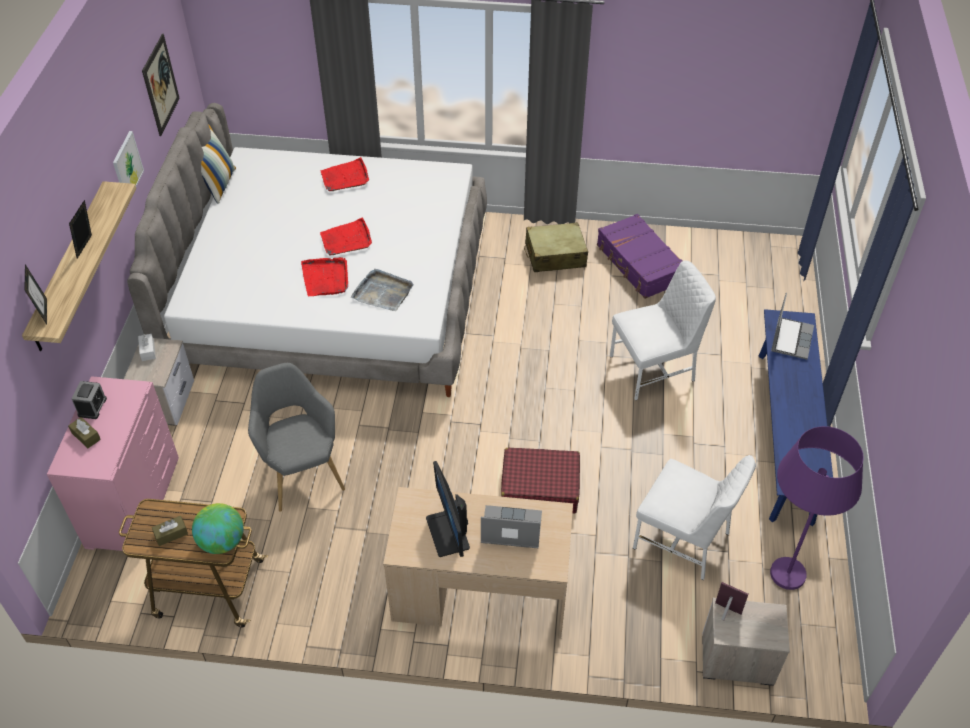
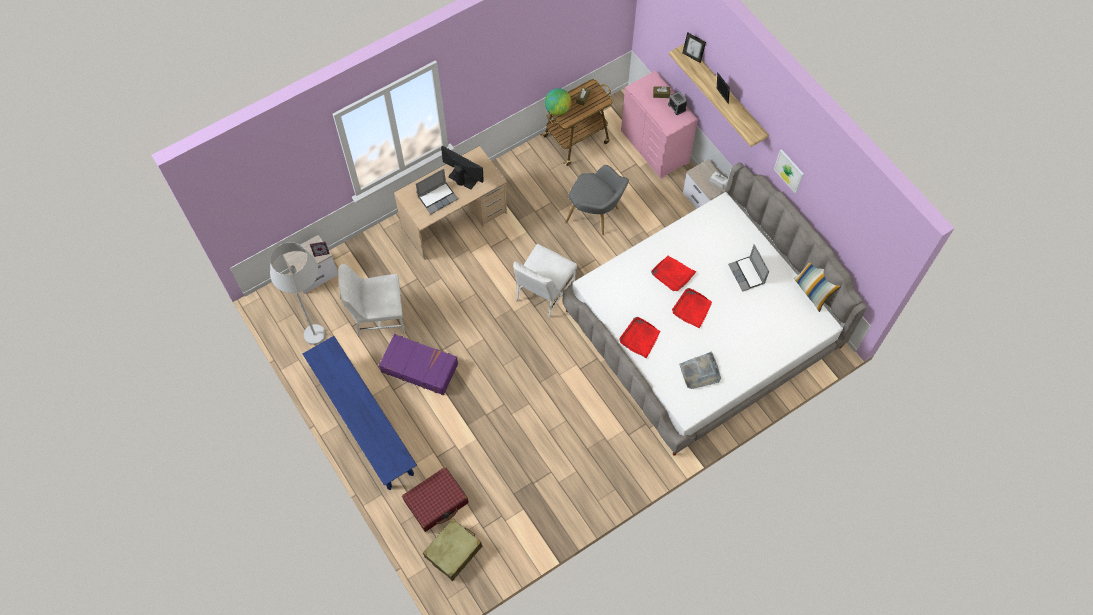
camera: 140 degrees right, 15 degrees up
(160, 85) = (845, 226): picture -> none
(345, 177) = (747, 355): red tray -> red tray (639, 338)
(383, 292) = (632, 288): grey tray -> grey tray (700, 372)
(539, 488) = (472, 292): red suitcase -> red suitcase (436, 502)
(555, 255) = (599, 461): beige suitcase -> beige suitcase (453, 551)
(639, 264) = (540, 496): purple suitcase -> purple suitcase (419, 367)
(654, 369) = (469, 415): white chair -> white chair (543, 292)
(777, 587) = (316, 324): purple floor lamp -> white floor lamp
(791, 338) = (386, 451): laptop -> laptop (747, 274)

